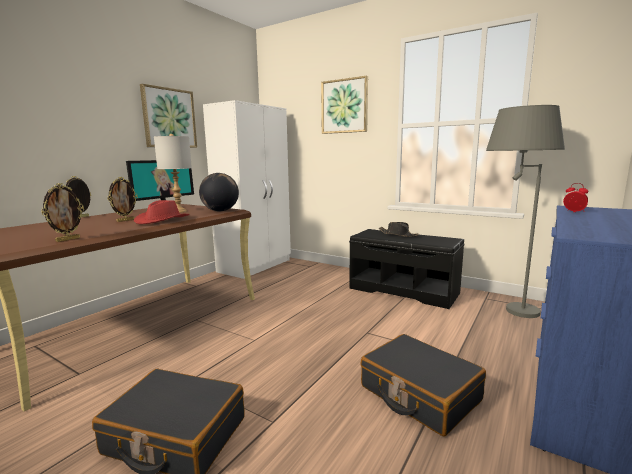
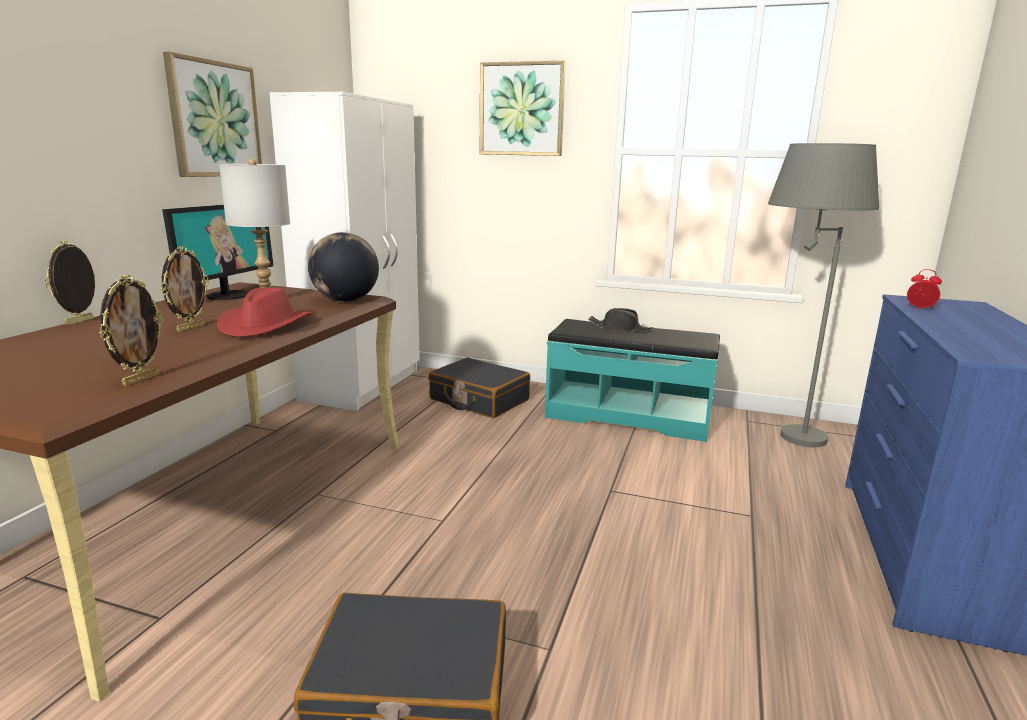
camera: 15 degrees left, 5 degrees up
(403, 290) = (628, 416): black bench -> turquoise bench
(419, 394) = (729, 576): black suitcase -> black suitcase (479, 400)

